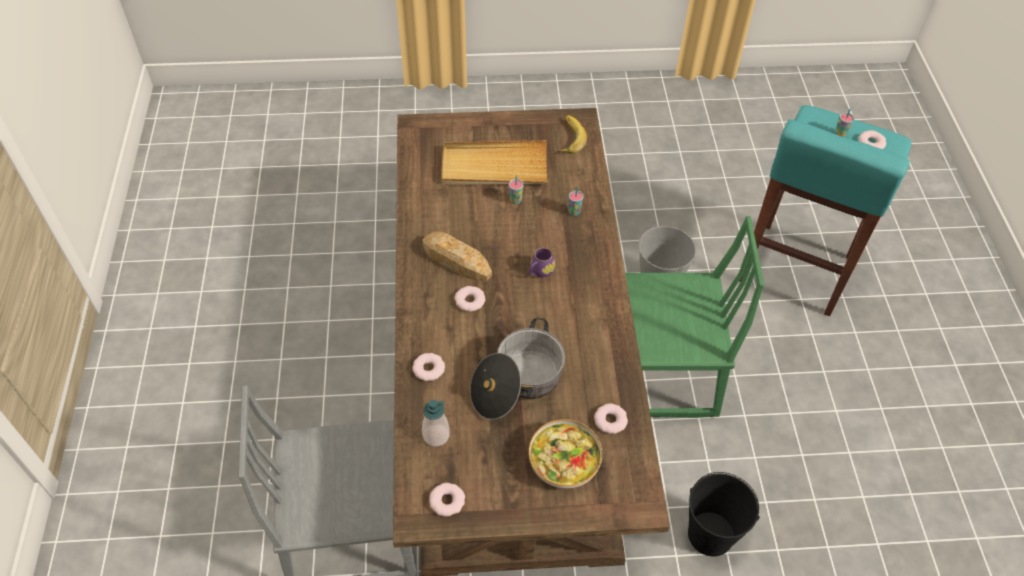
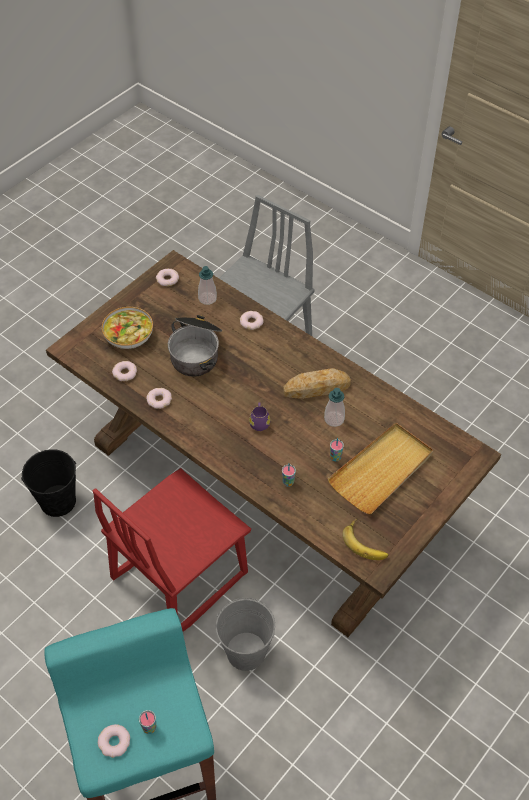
camera: 135 degrees right, 0 degrees up
(469, 301) = (277, 372): donut -> donut (159, 400)
(477, 226) = (334, 419): none -> soap dispenser
(657, 375) = (178, 575): green chair -> red chair

